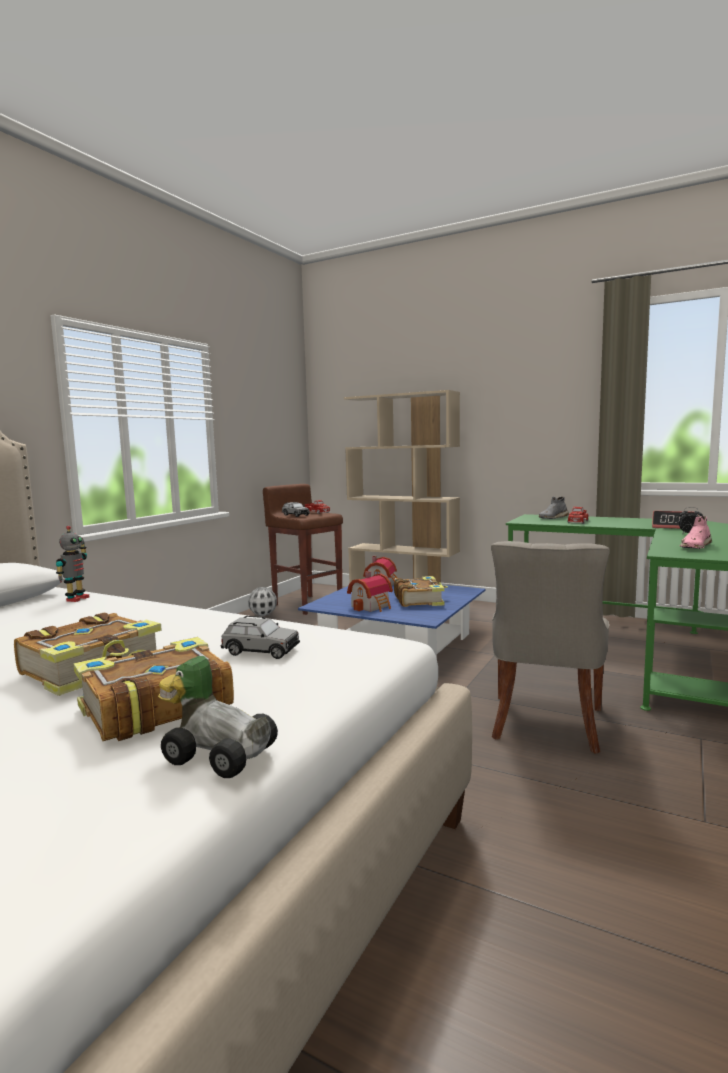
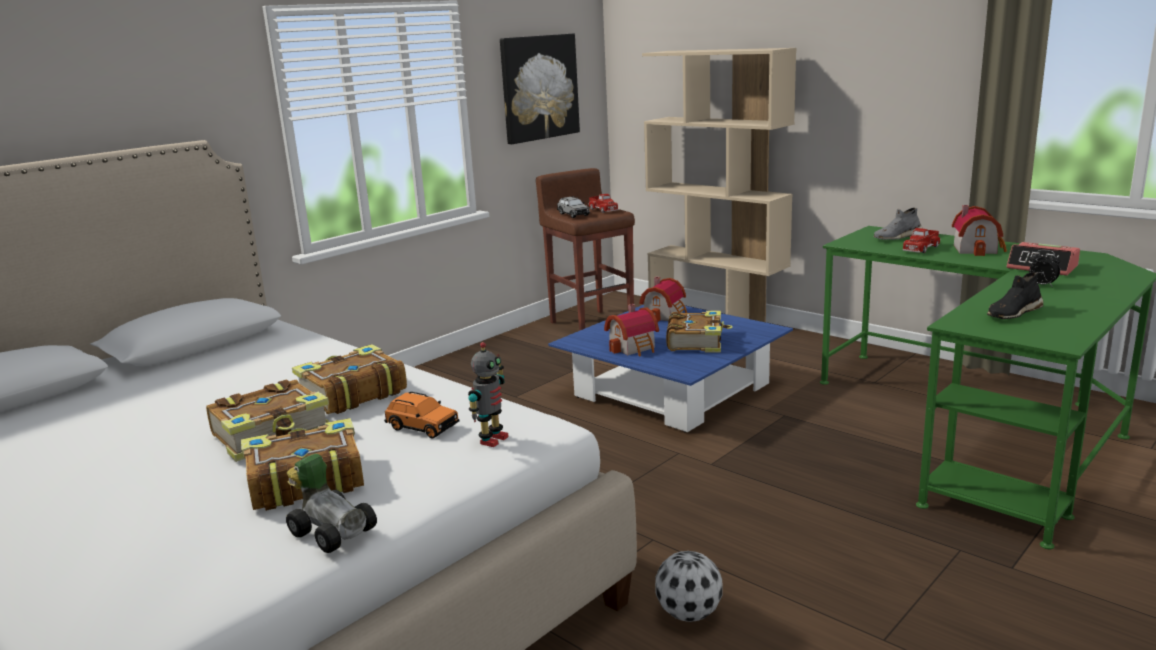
camera: 15 degrees right, 10 degrees up
(76, 599) = (289, 341): toy robot -> toy robot (492, 440)
(165, 631) = (351, 394): none -> book
(261, 651) = (422, 427): grey toy car -> orange toy car
(263, 615) = (532, 336): football -> football (689, 613)
(264, 421) = (539, 87): none -> picture
(545, 724) = (785, 512): grey chair -> none
(616, 521) = (978, 249): none -> toy house
(695, 547) = (1012, 313): pink shoe -> black shoe

